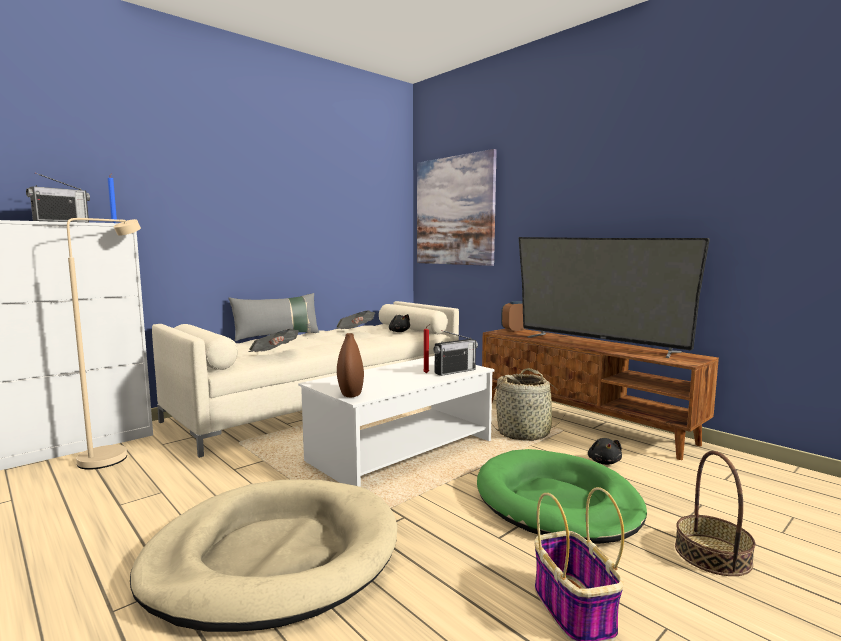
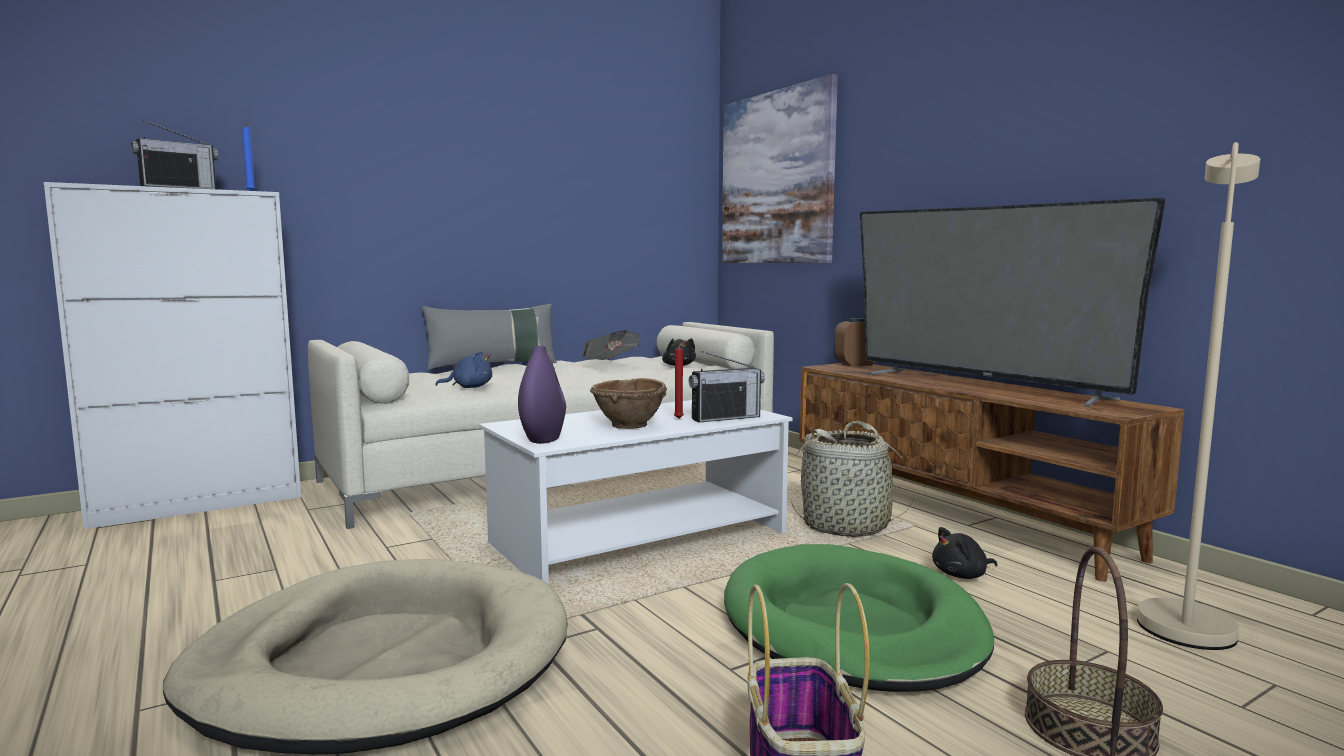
camera: 10 degrees right, 0 degrees up
(114, 455) = (239, 519): beige floor lamp -> beige floor lamp (1186, 620)
(274, 354) = (469, 387): newspaper -> blue plush toy
(351, 393) = (543, 439): brown vase -> purple vase
(399, 380) = (629, 426): none -> brown bowl
(604, 462) = (962, 575): black plush toy -> black plush toy turned 60 degrees clockwise

